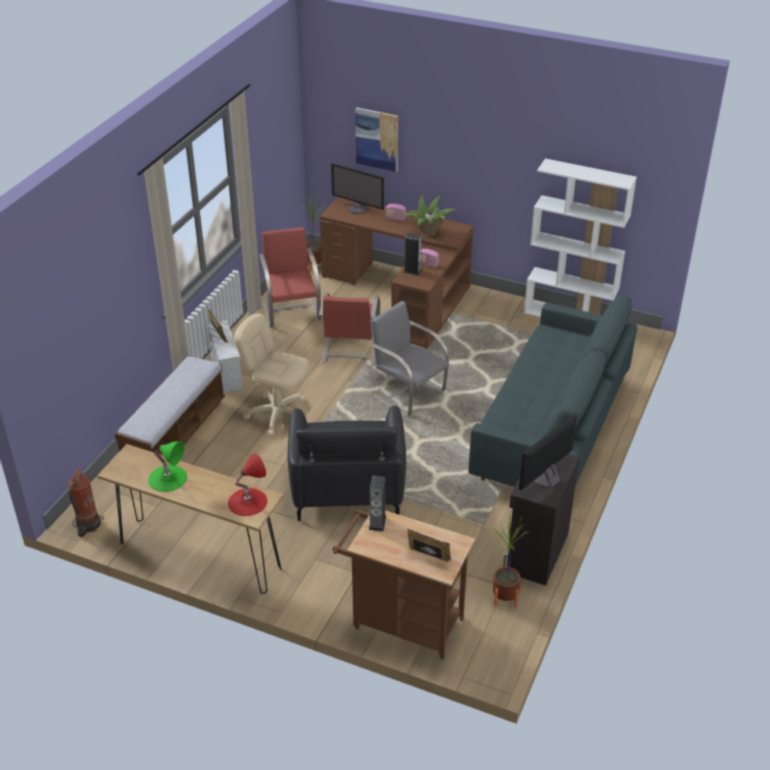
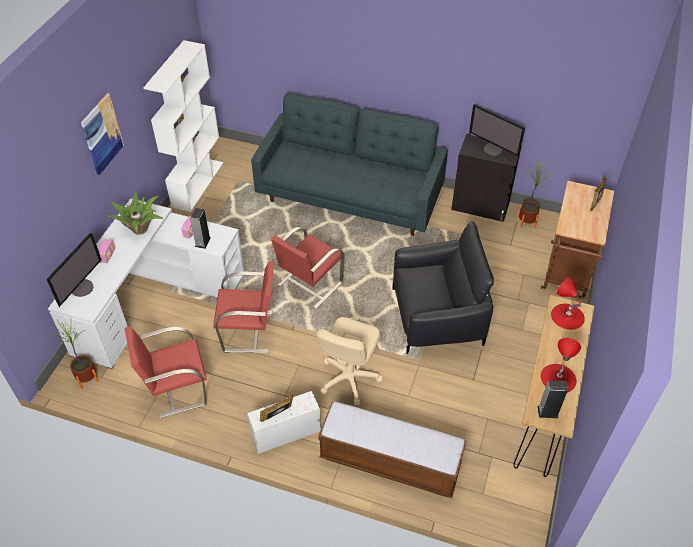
camera: 95 degrees left, 10 degrees up
(87, 525) = (531, 513): fire extinguisher -> none
(167, 478) = (558, 378): green table lamp -> red table lamp
(377, 139) = (46, 219): picture -> picture (102, 134)
(377, 522) = (571, 229): speaker -> speaker (547, 412)
(403, 294) = (152, 296): brown desk -> white desk
(408, 392) = (309, 284): grey chair -> red chair

